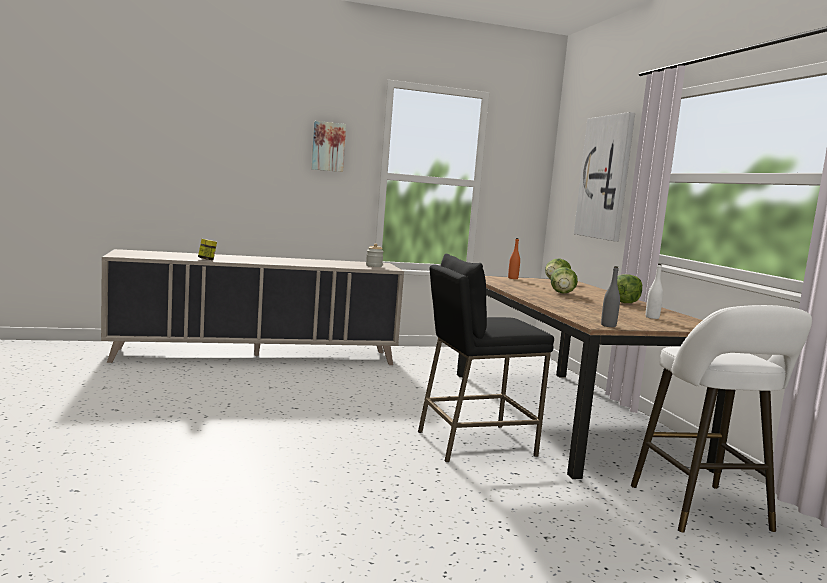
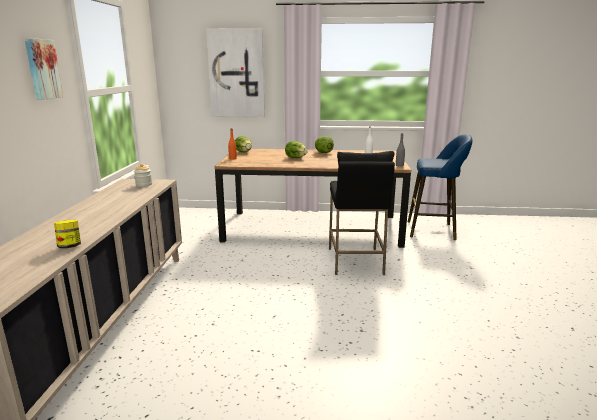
camera: 70 degrees left, 10 degrees up
(704, 511) = (434, 230): white stool -> blue stool

